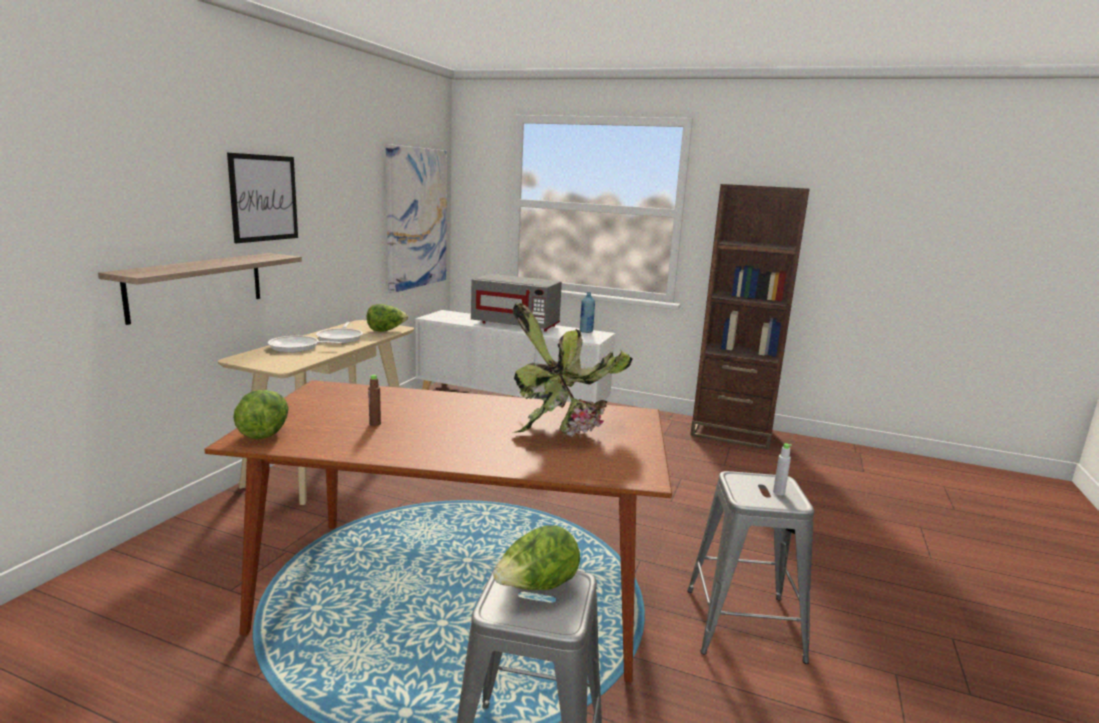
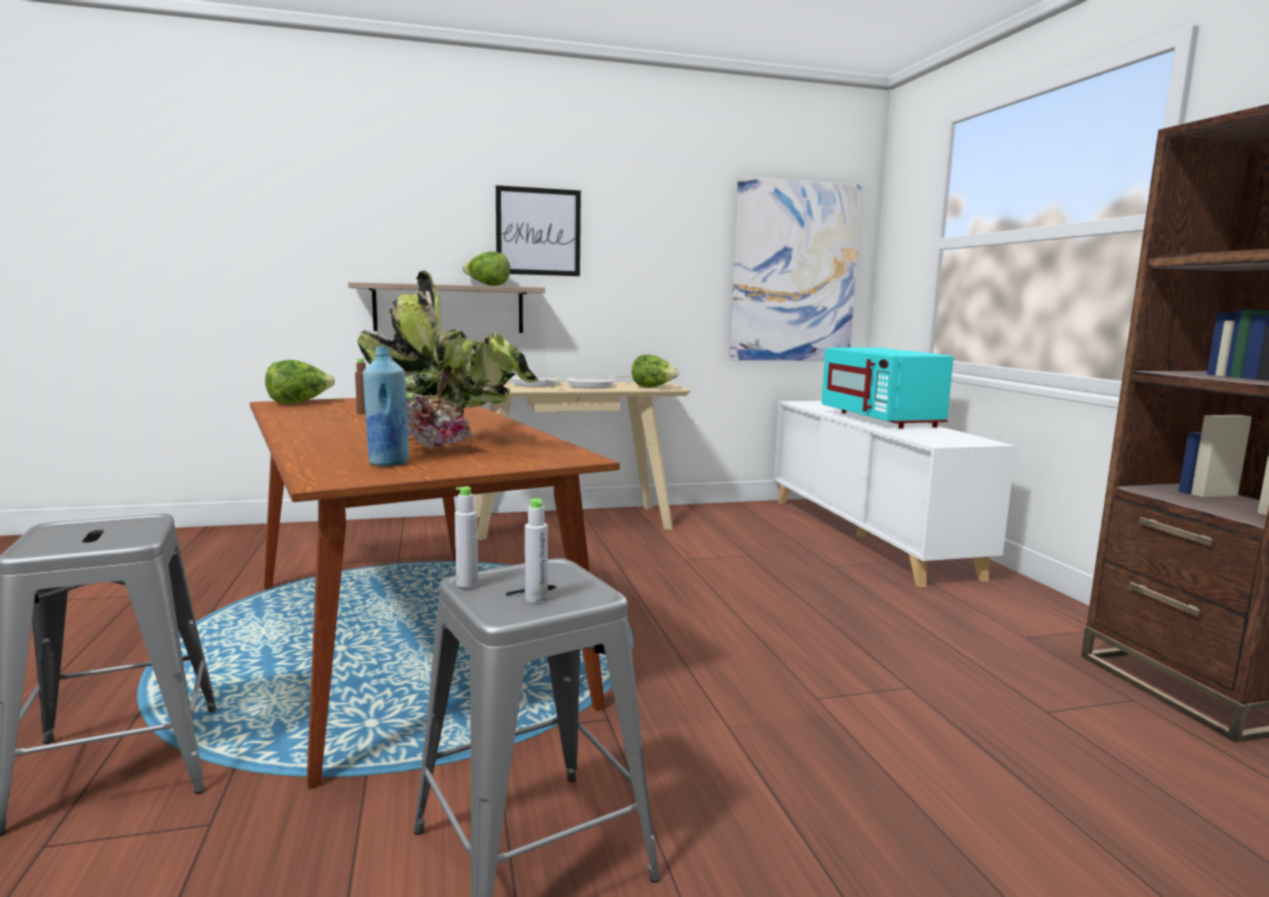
camera: 55 degrees right, 5 degrees down
(516, 325) = (881, 419): grey microwave -> turquoise microwave
(537, 588) = (108, 531): lettuce -> lettuce (487, 285)
(586, 331) = (966, 437): blue bottle -> blue bottle (388, 463)
(750, 500) = (467, 583): none -> grey bottle

